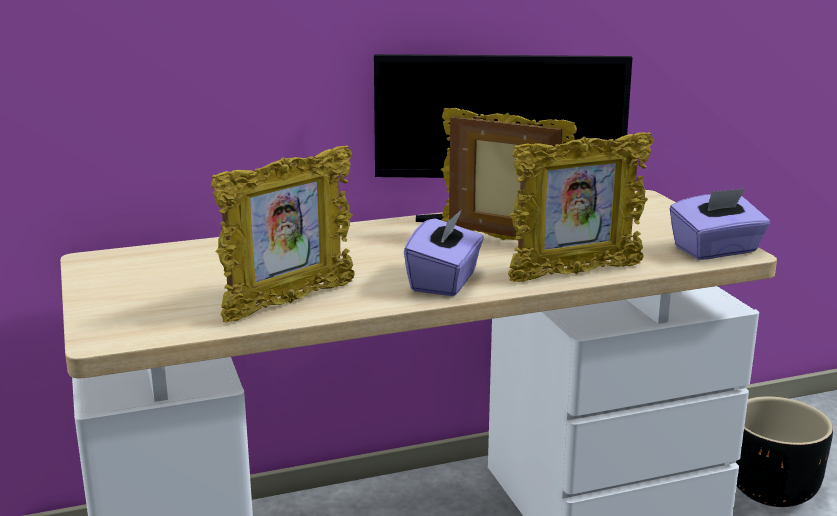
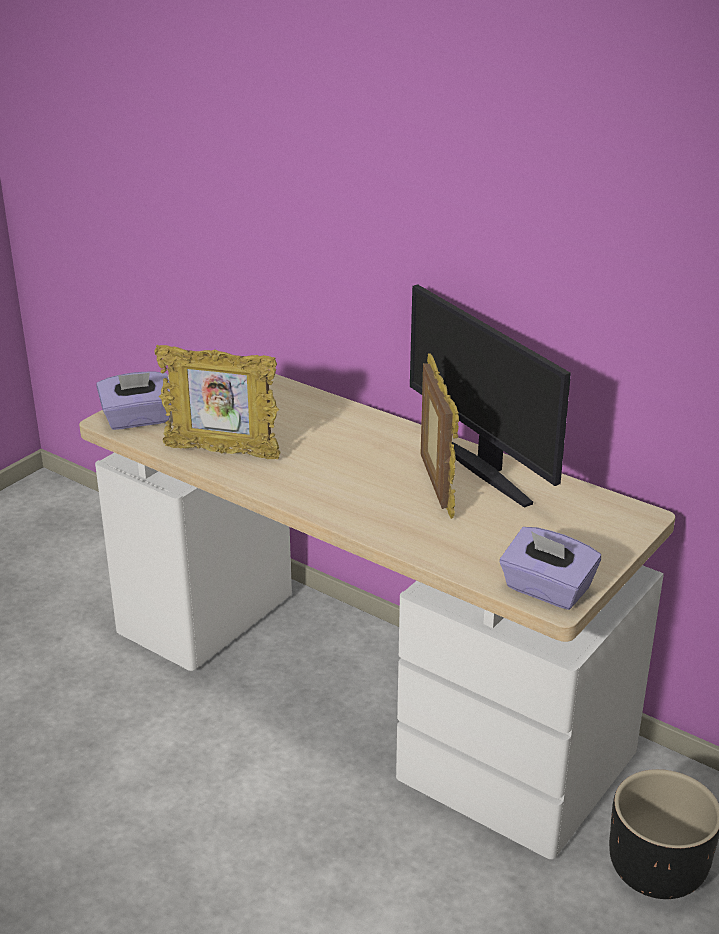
camera: 55 degrees right, 10 degrees up
(445, 281) = (323, 492): purple tissue box -> purple tissue box (138, 419)
(575, 273) = (405, 539): picture frame -> none

